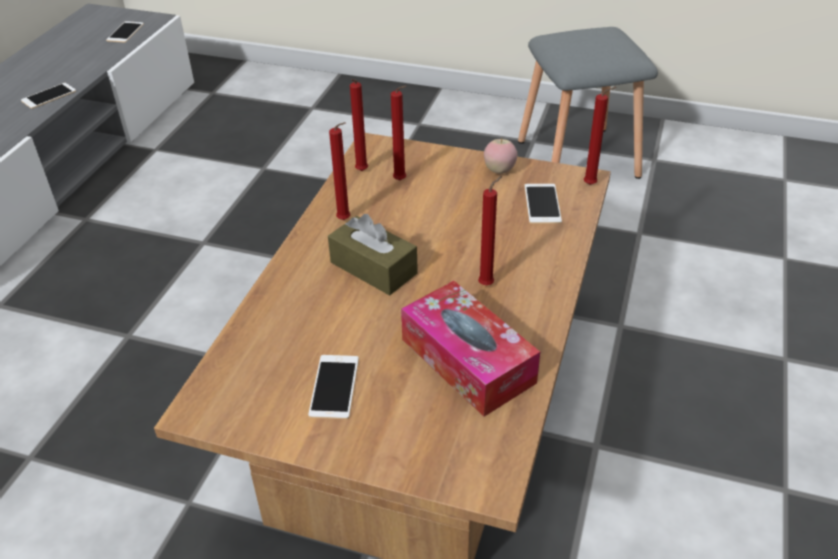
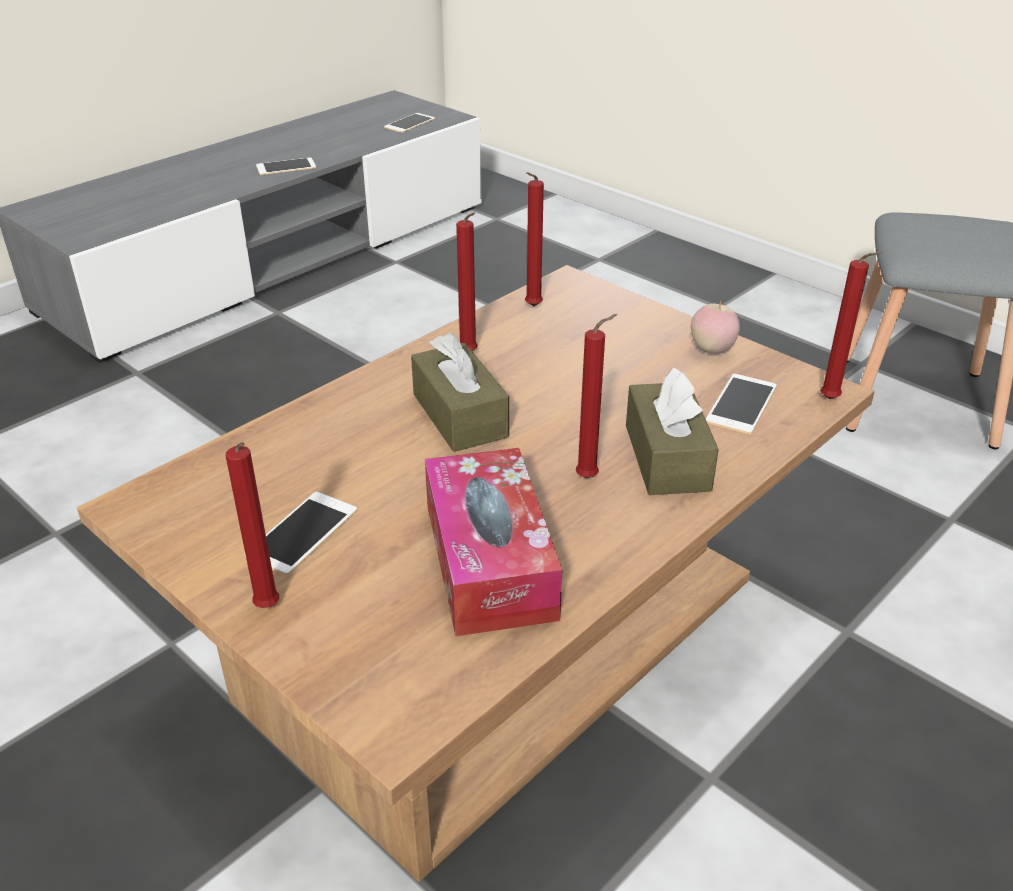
camera: 25 degrees right, 5 degrees down
(401, 181) = (573, 329): red candle -> red candle (268, 609)
(523, 255) = (667, 457): none -> brown tissue box

